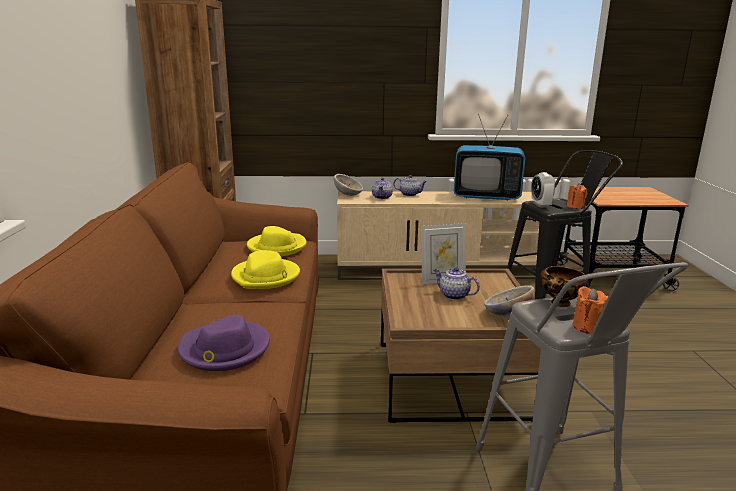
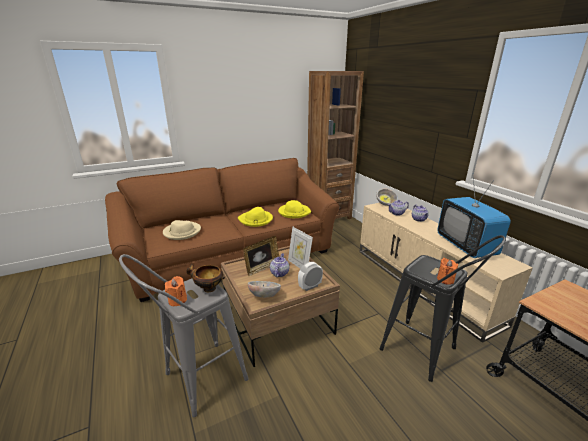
camera: 65 degrees right, 5 degrees up
(224, 349) = (182, 232): purple hat -> beige hat
(431, 304) = (262, 268): none -> picture frame
(540, 205) = (425, 262): alarm clock -> alarm clock (310, 286)

